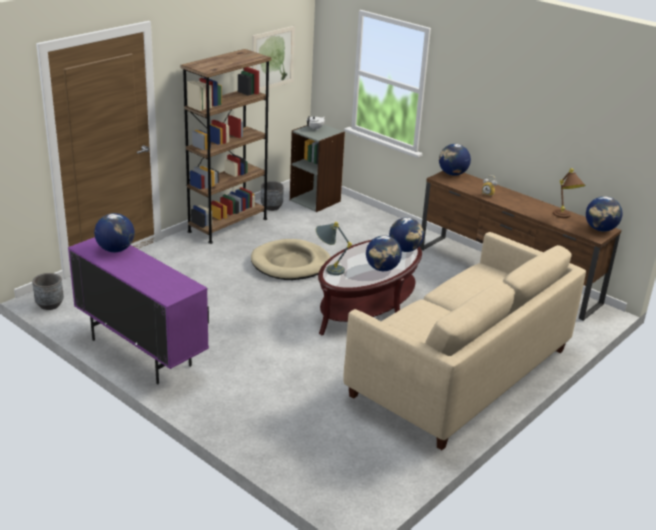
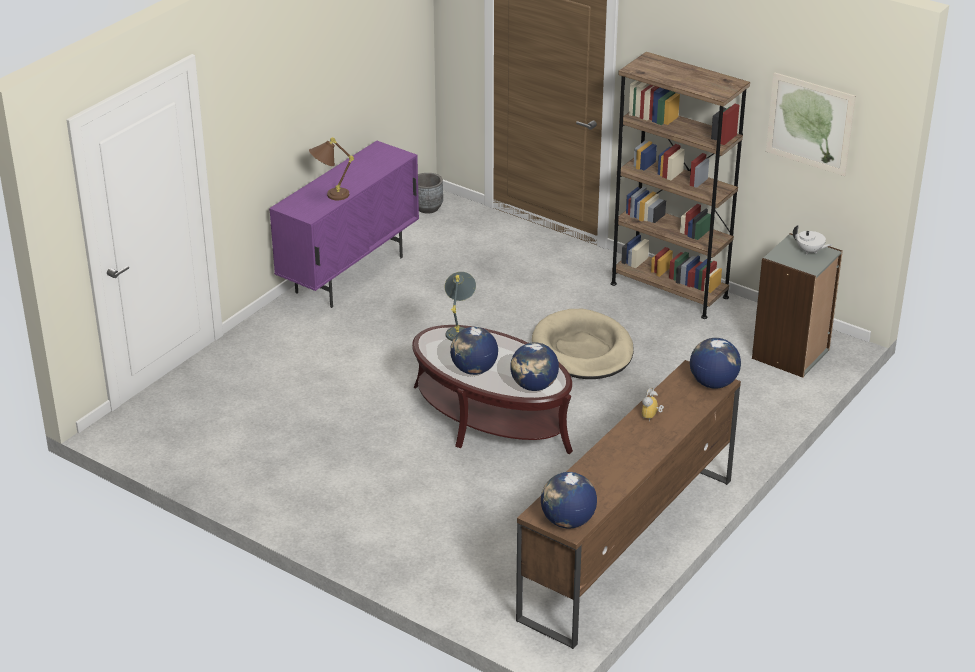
camera: 85 degrees right, 5 degrees up
(115, 249) = (378, 164): globe -> none
(271, 207) = (745, 318): grey planter -> none
(461, 372) = (355, 498): beige sofa -> none
(564, 217) = (598, 487): brown table lamp -> brown table lamp (330, 196)

